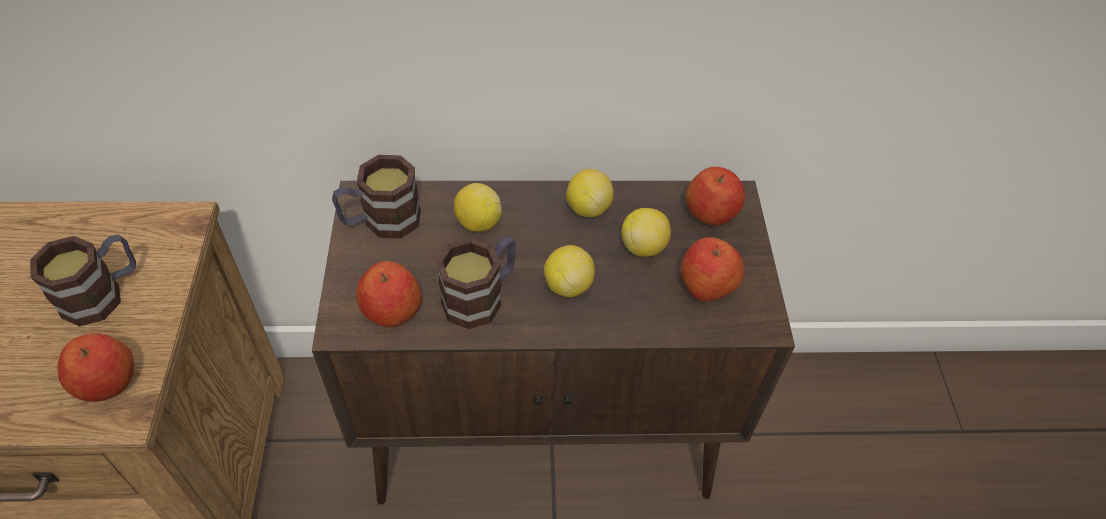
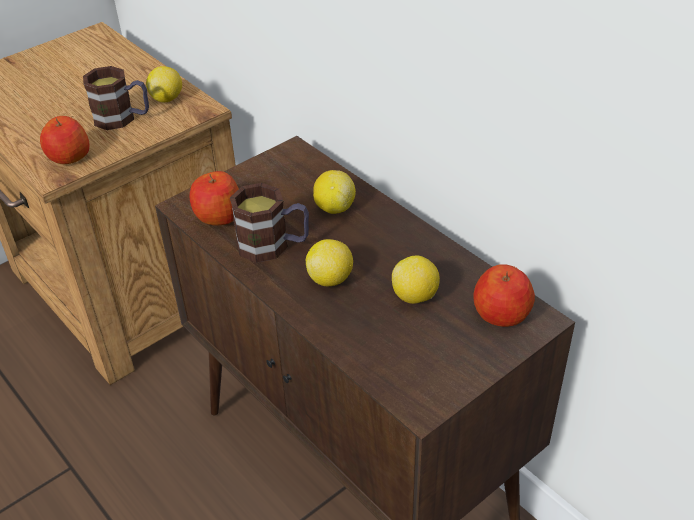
camera: 55 degrees right, 10 degrees down
(381, 221) = (283, 169): mug -> none
(587, 208) = (415, 248): lemon -> lemon (167, 99)
(706, 284) = (421, 351): apple -> none

